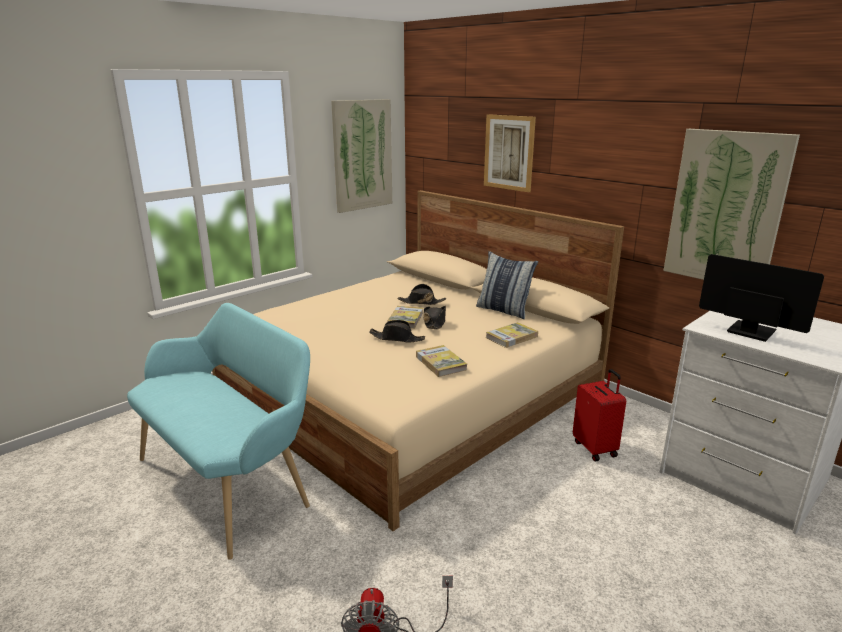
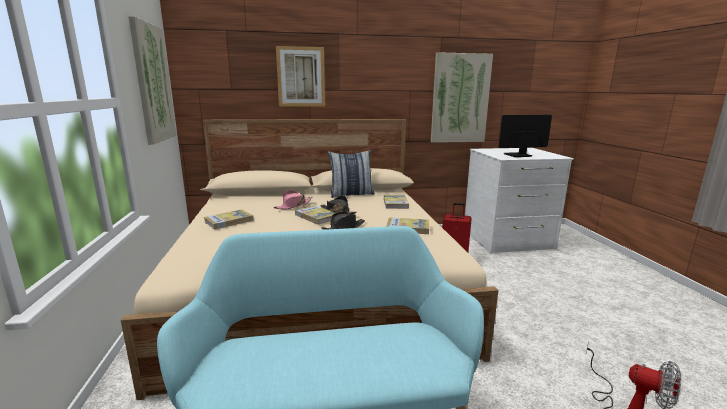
camera: 55 degrees left, 5 degrees down
(349, 297) = (229, 221): none -> book
(421, 302) = (293, 205): black hat -> pink hat

